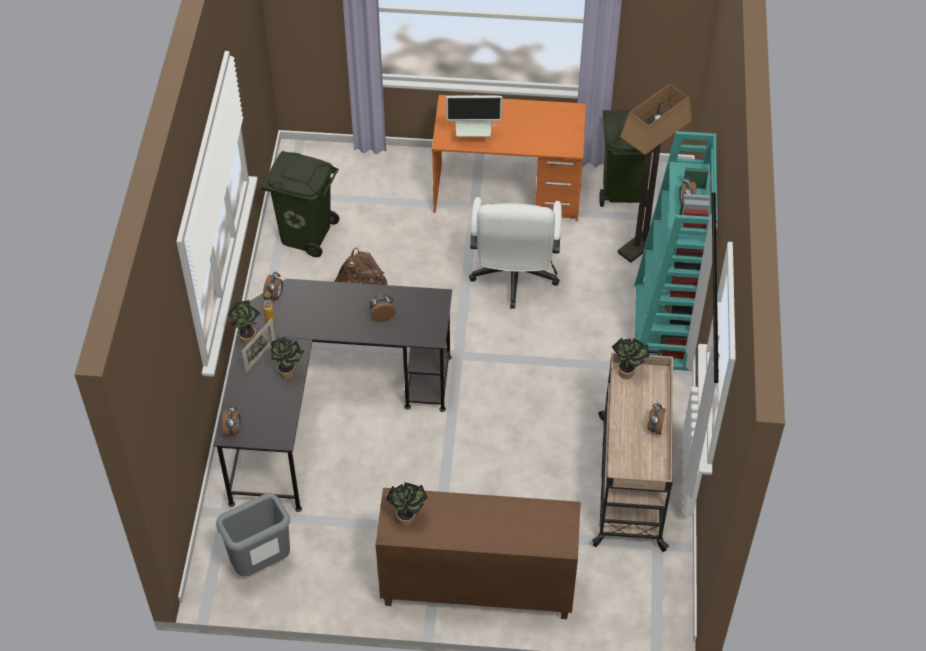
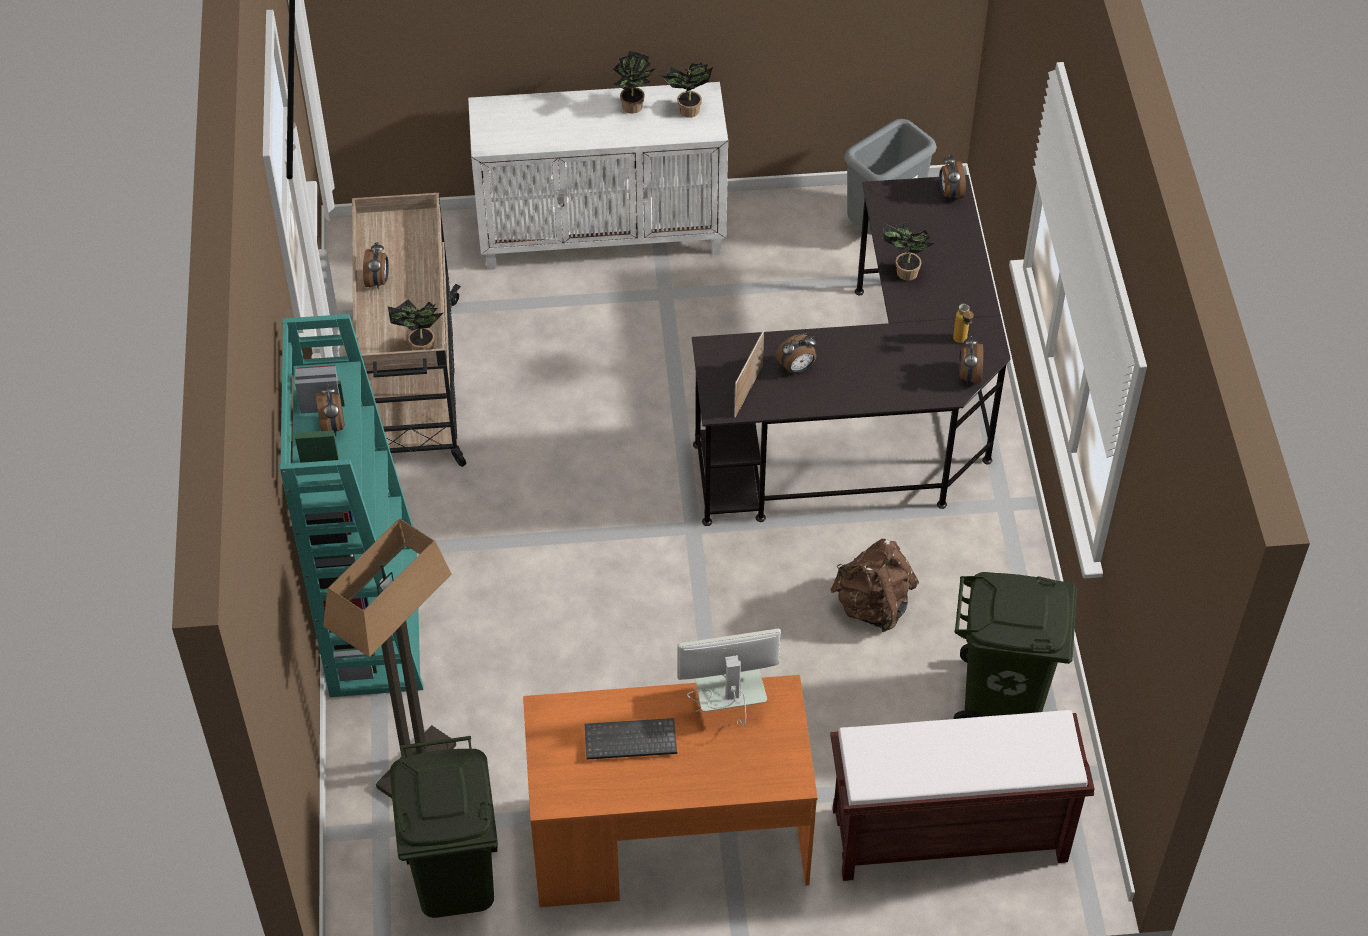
camera: 170 degrees right, 0 degrees up
(246, 337) = (984, 312): potted plant -> potted plant (634, 108)
(260, 356) = (953, 290): picture frame -> picture frame (748, 391)
(361, 175) = (946, 836): none -> brown bench
(476, 588) = (603, 235): brown cabinet -> white cabinet
(513, 279) = (628, 669): white office chair -> none
(529, 129) = (629, 742): none -> keyboard

